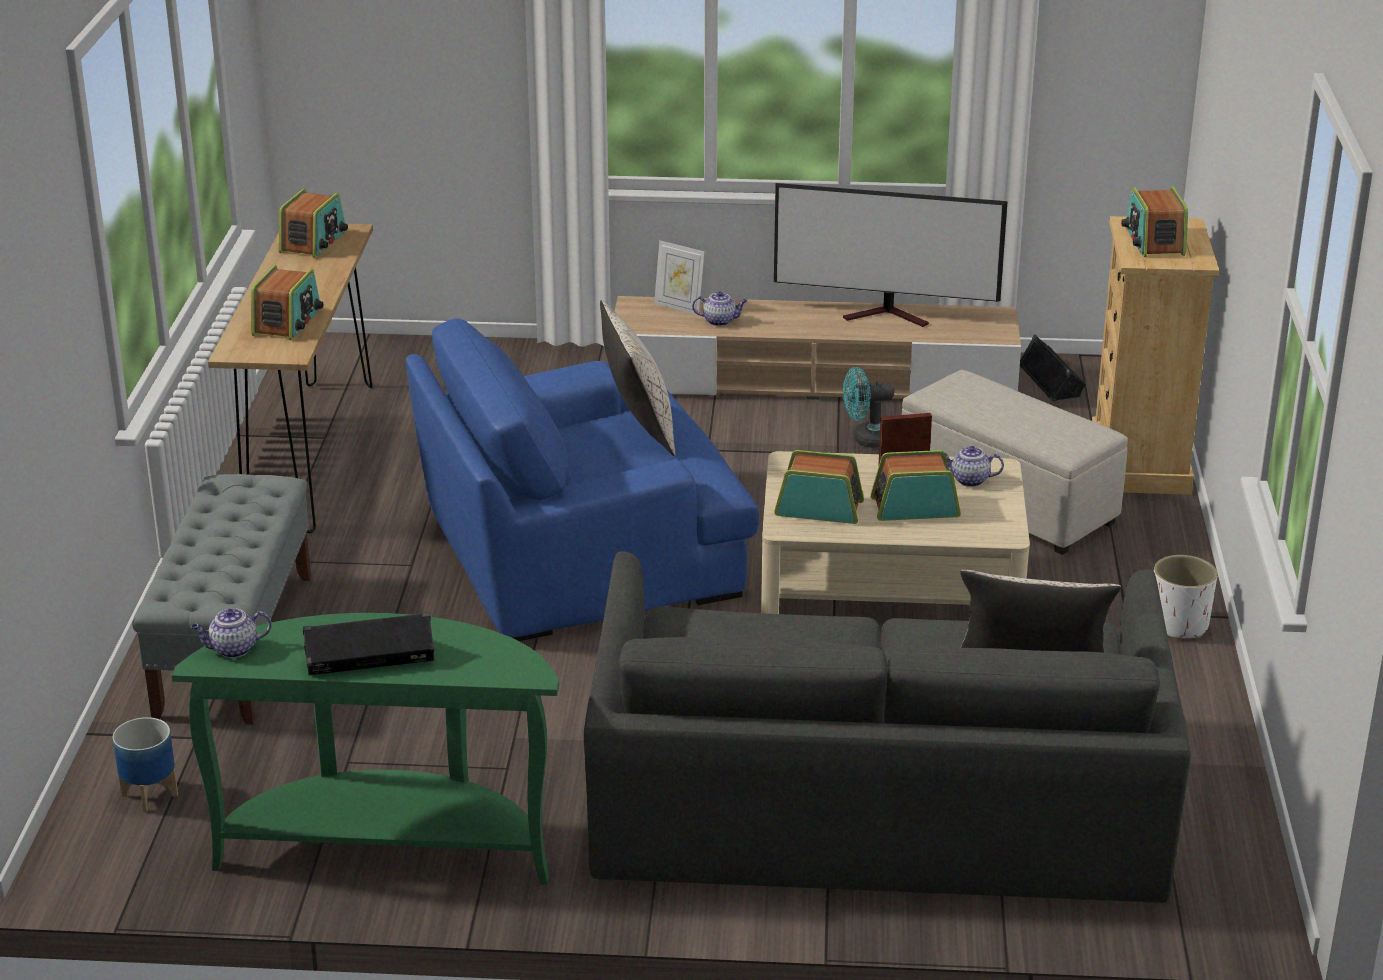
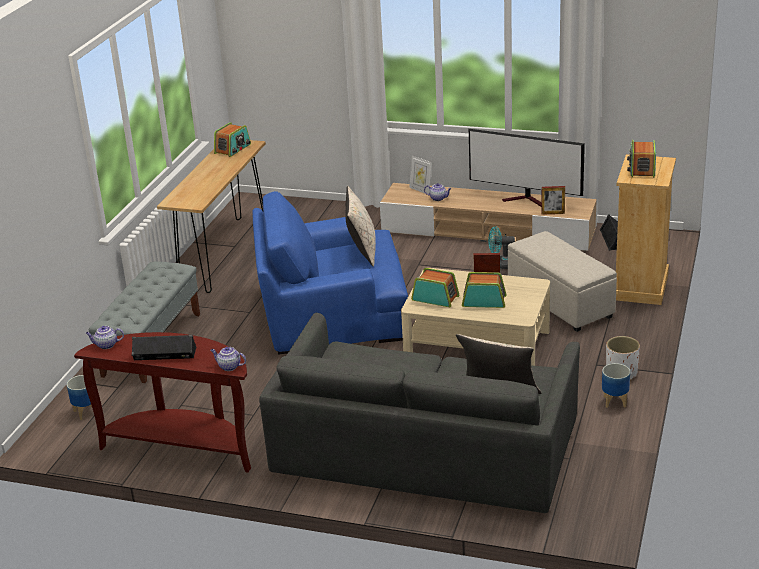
camera: 15 degrees right, 0 degrees up
(287, 322) = (202, 188): radio -> none
(388, 846) = (183, 446): green console table -> brown console table
(949, 337) = (553, 213): none -> picture frame
(969, 480) = (519, 289): teapot -> teapot (229, 366)
(1190, 679) = (614, 401): none -> planter

